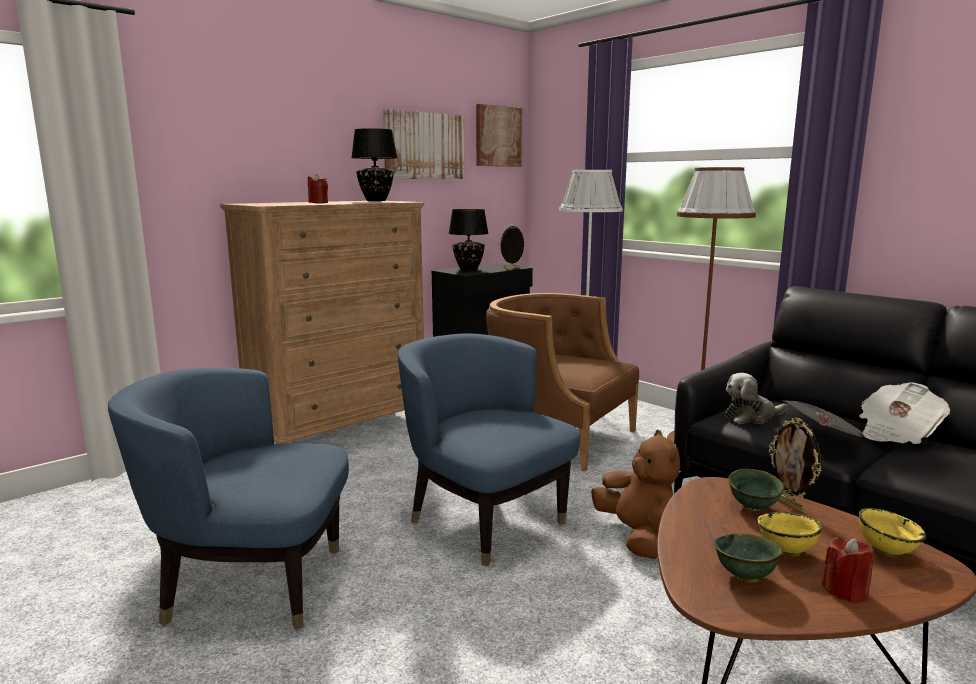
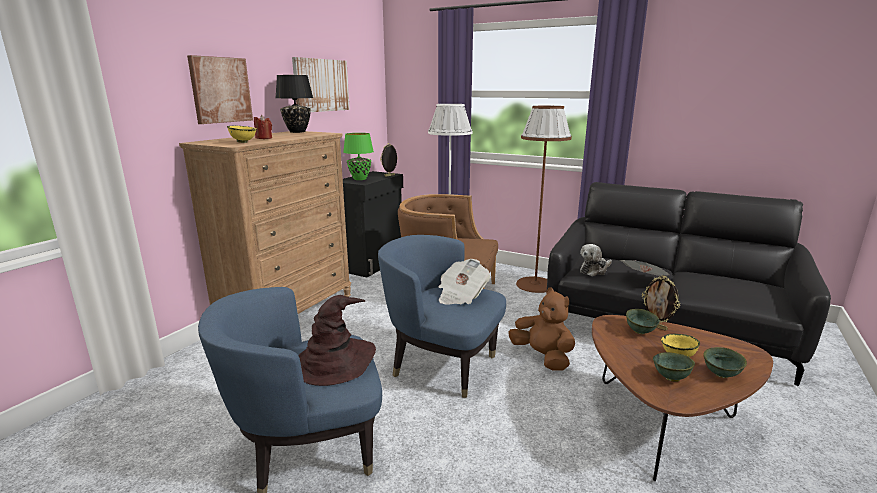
camera: 20 degrees left, 5 degrees up
(284, 469) = (336, 362): none -> brown hat
(469, 270) = (360, 179): black table lamp -> green table lamp
(497, 136) = (367, 75): picture -> picture (220, 90)
(845, 591) = (722, 375): red candle -> green bowl
(885, 551) = (721, 346): yellow bowl -> yellow bowl (243, 142)
(896, 433) = (672, 270): newspaper -> newspaper (461, 295)

